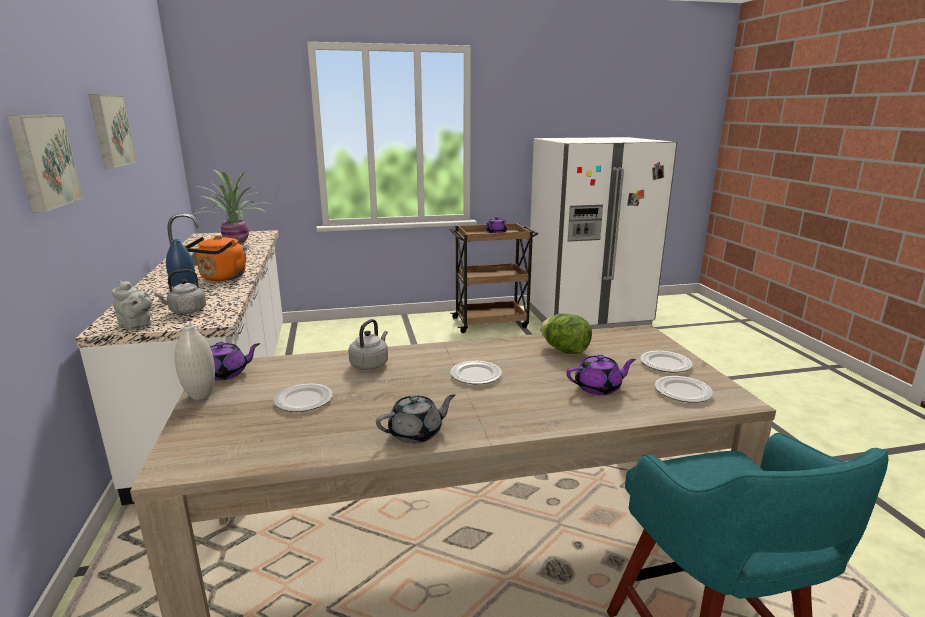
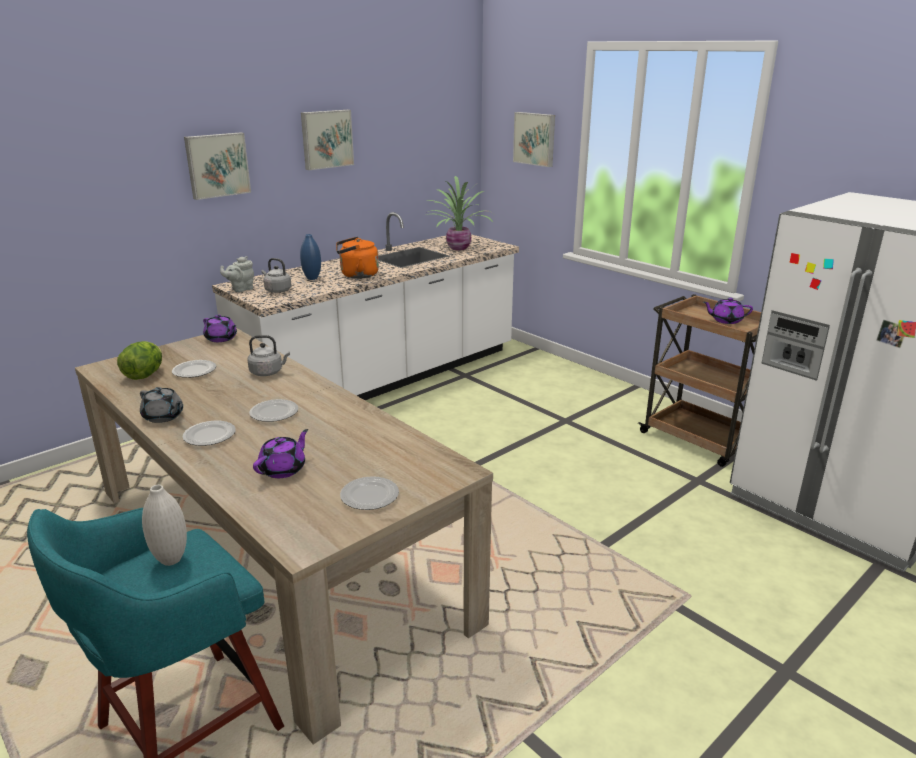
camera: 60 degrees right, 5 degrees up
(137, 325) = (241, 289): grey teapot -> grey teapot turned 45 degrees clockwise
(200, 395) = (186, 343): white vase -> white vase (171, 559)
(258, 131) = (535, 139): none -> picture
(565, 350) = (362, 438): lettuce -> lettuce (144, 375)
(598, 388) = (283, 469): purple teapot -> purple teapot turned 105 degrees counterclockwise
(682, 392) = (302, 513): plate -> plate (210, 435)

